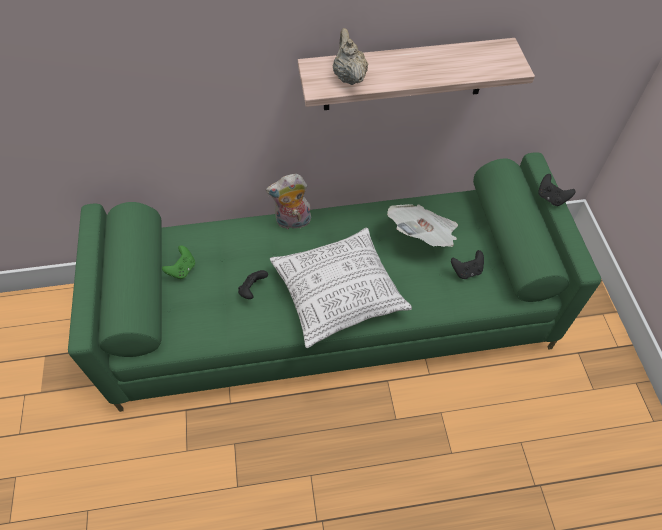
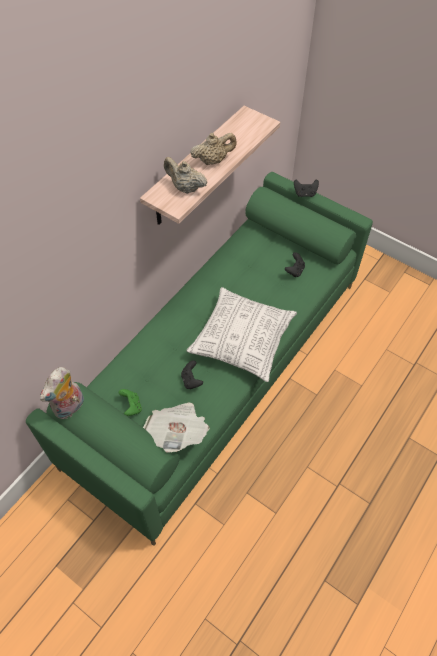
camera: 45 degrees left, 0 degrees up
(292, 222) = (165, 321): plush toy -> plush toy (70, 408)
(410, 69) = (213, 160): none -> beige teapot
(423, 236) = (250, 269): newspaper -> newspaper (177, 433)

